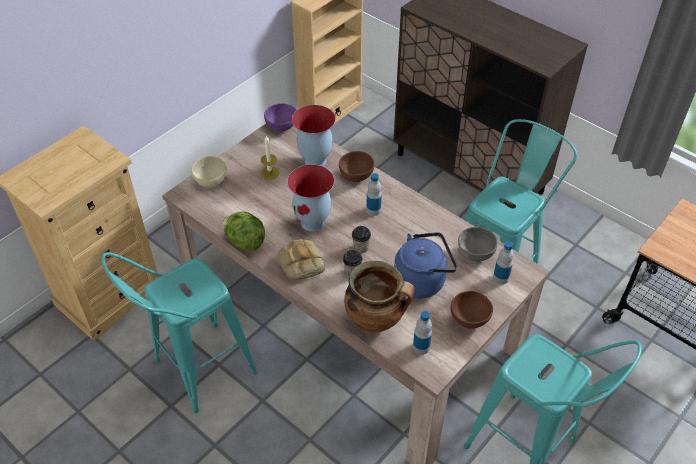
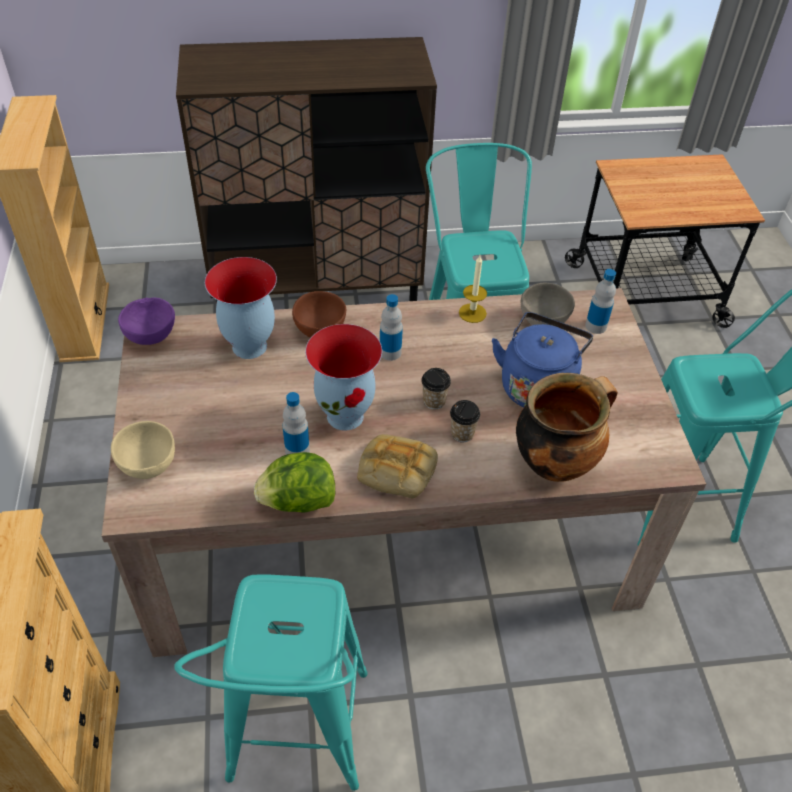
camera: 50 degrees left, 0 degrees up
(270, 173) = (213, 399): candle -> candle (472, 313)
(421, 347) = (630, 451): bottle -> bottle (297, 450)
(470, 319) = (628, 387): brown bowl -> none

